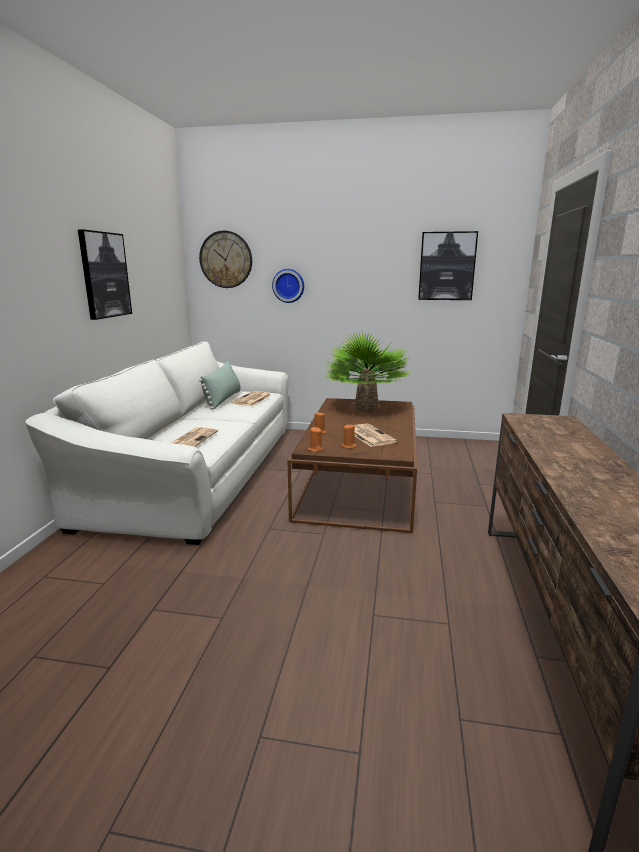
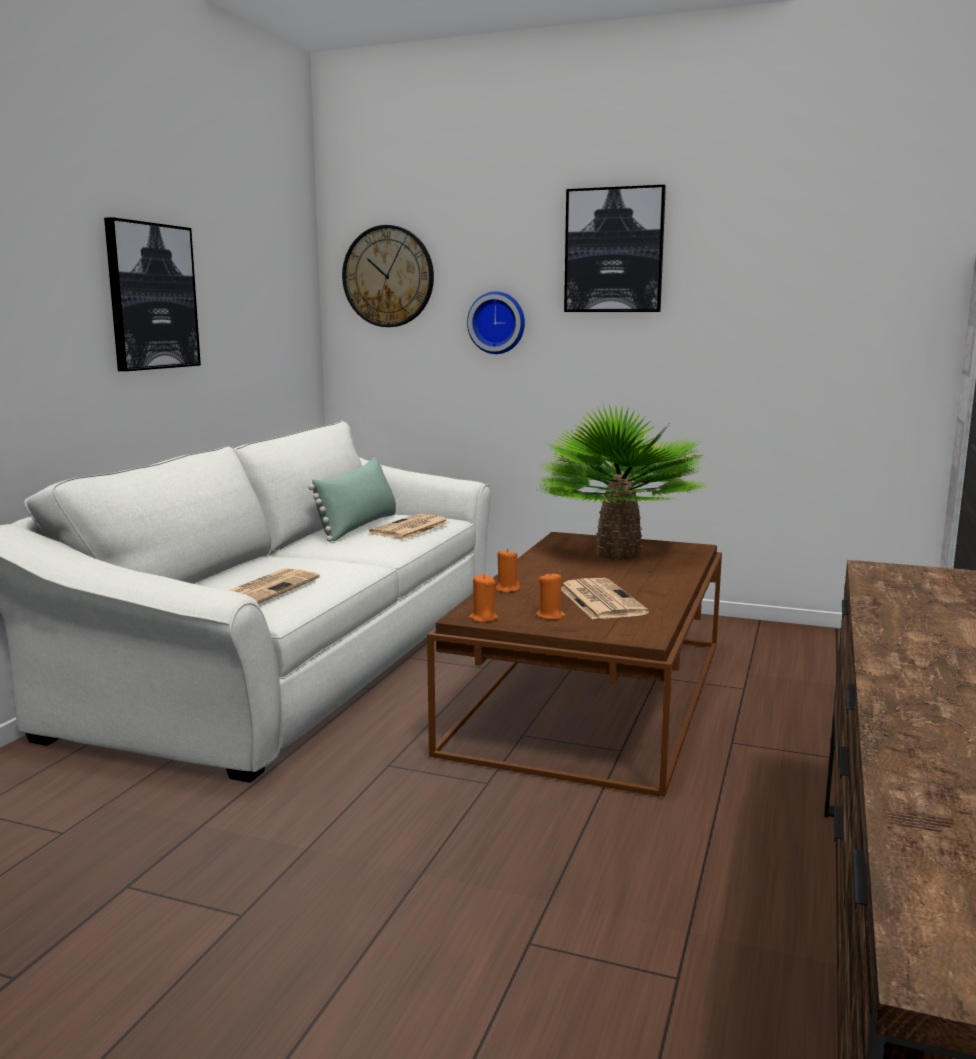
camera: 10 degrees right, 5 degrees down
(447, 266) = (798, 284): picture -> picture (614, 250)

